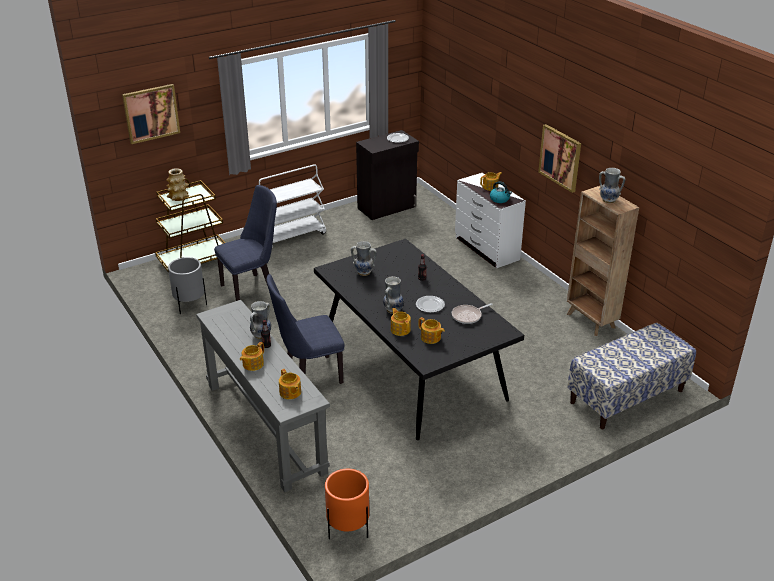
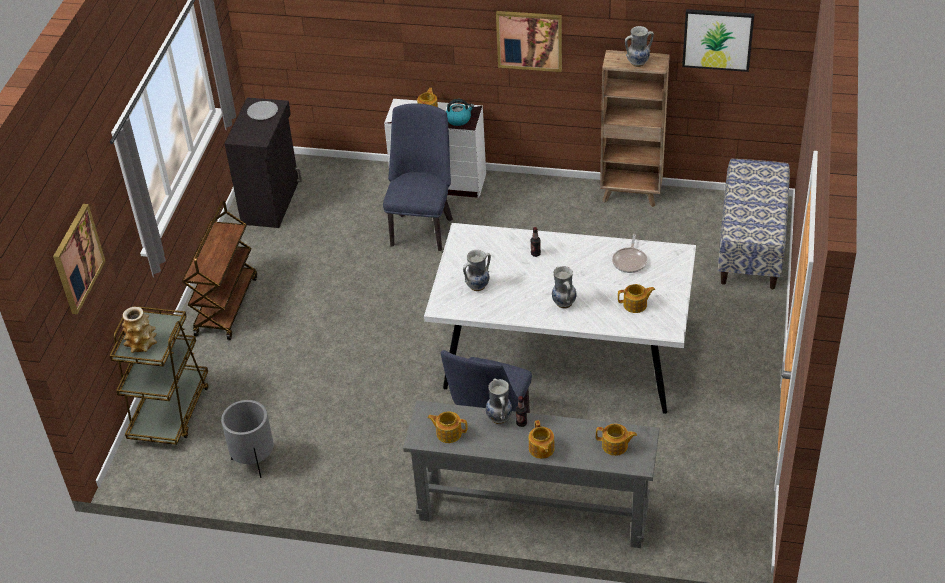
camera: 45 degrees left, 10 degrees up
(252, 287) = (284, 392): blue chair -> blue chair (422, 227)
(292, 236) = (226, 305): white cart -> brown cart
(348, 529) = (732, 530): orange planter -> none
(400, 329) = (600, 316): teapot -> teapot (448, 433)
(413, 369) = (564, 353): black dining table -> white dining table
(429, 305) = (584, 275): plate -> none
(674, 208) = (717, 39): none -> picture

